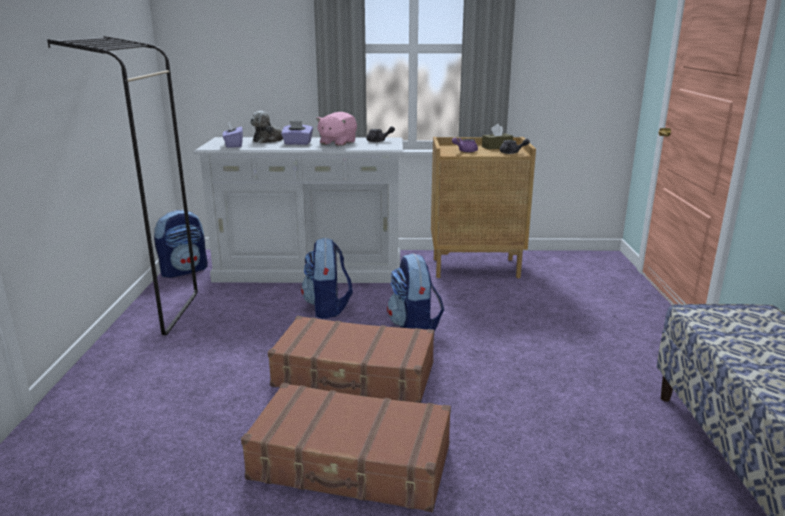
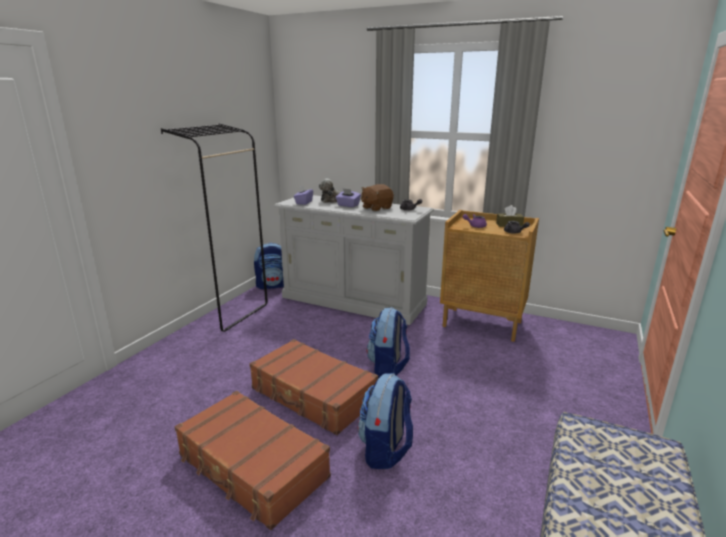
camera: 25 degrees right, 0 degrees up
(328, 308) = (340, 334): backpack -> backpack (385, 450)
(337, 143) = (376, 208): pink plush toy -> brown plush toy

